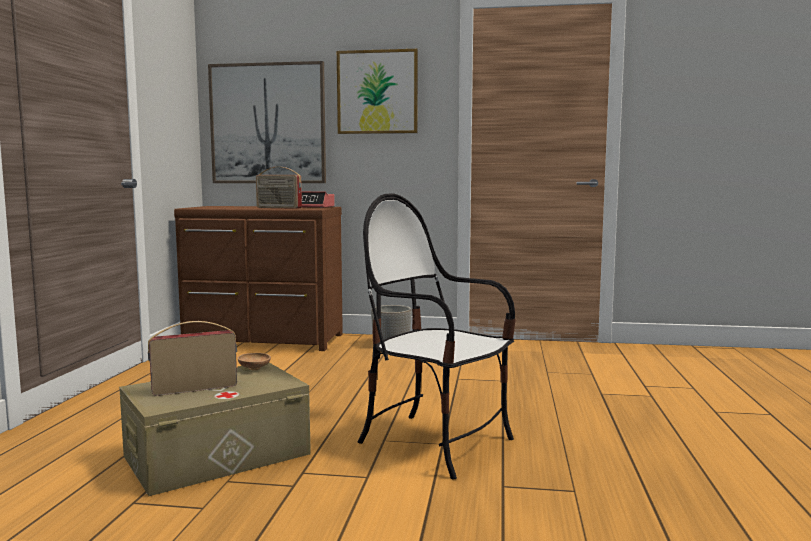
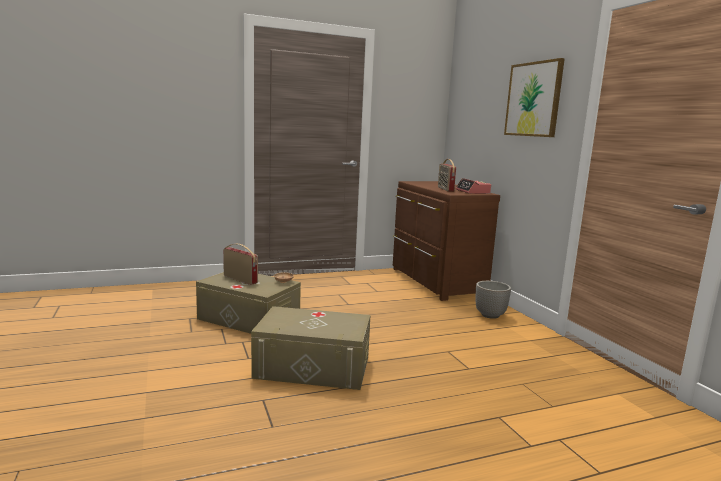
camera: 60 degrees right, 5 degrees up
(268, 124) = (473, 125): picture -> none
(436, 443) = (313, 367): chair -> beige storage box

